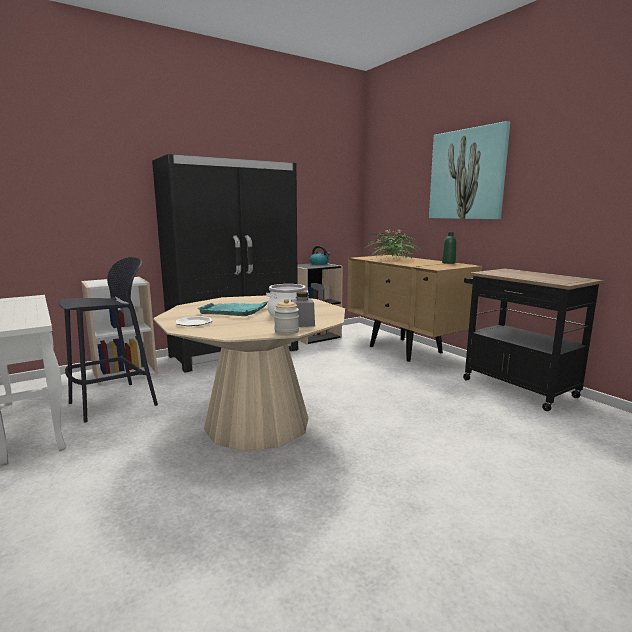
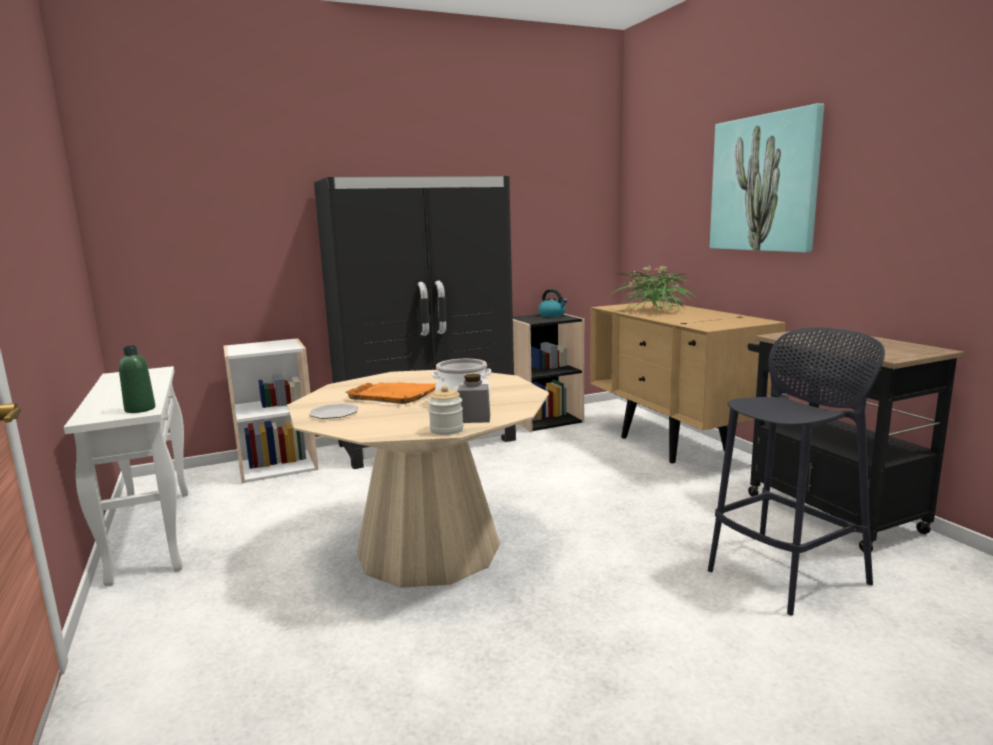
camera: 10 degrees right, 0 degrees up
(114, 402) = (255, 508): grey stool -> grey stool (784, 573)
(234, 310) = (396, 394): turquoise tray -> orange tray
(448, 263) = (735, 316): green bottle -> green bottle (140, 409)

